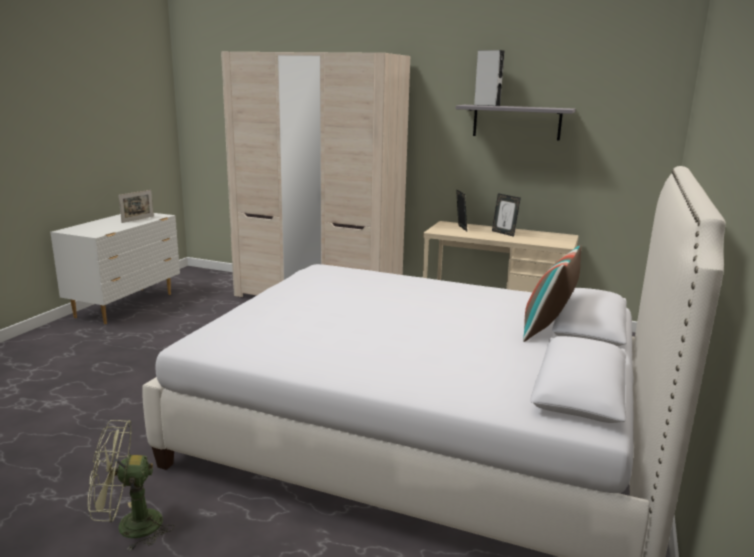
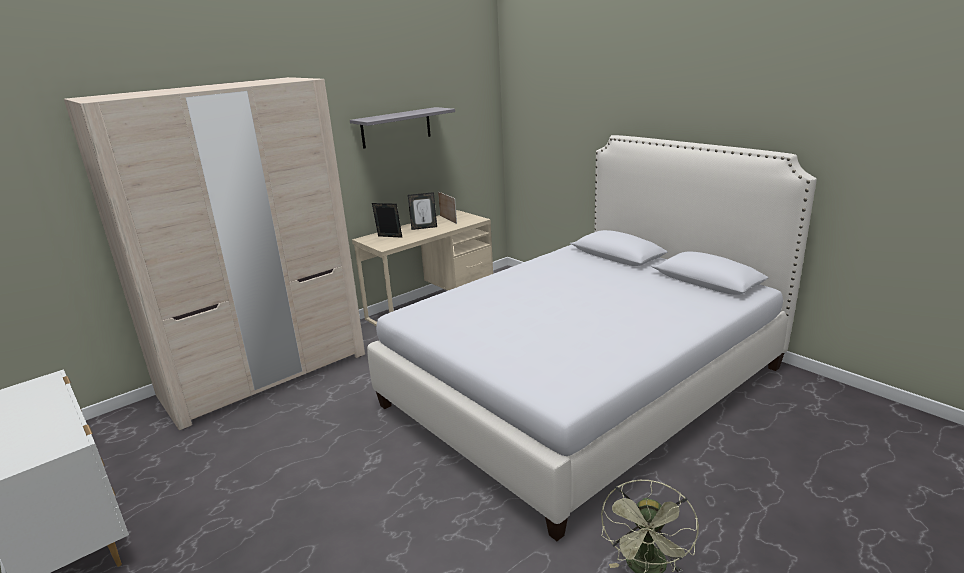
camera: 60 degrees left, 5 degrees up
(138, 219) = (35, 401): picture frame -> picture frame (448, 219)
(487, 105) = (378, 117): grey speaker -> none
(548, 329) = (619, 266): pillow -> none

